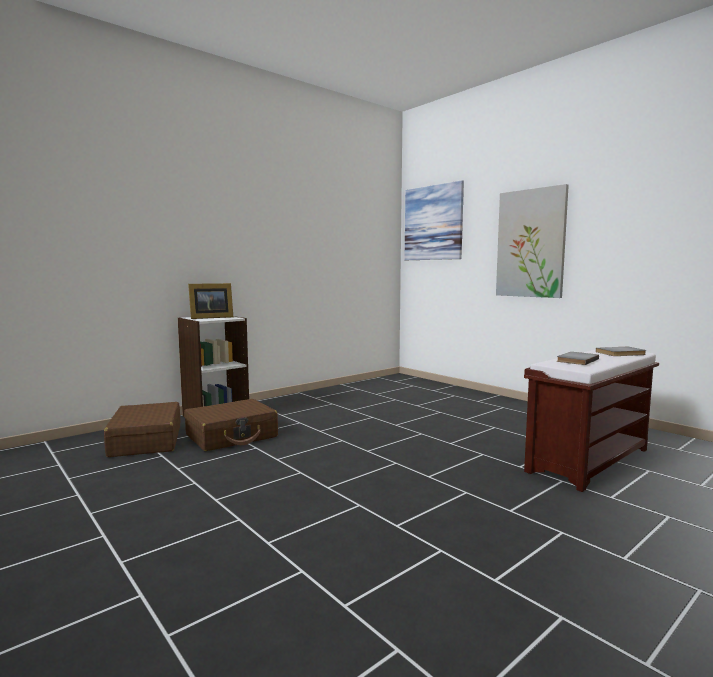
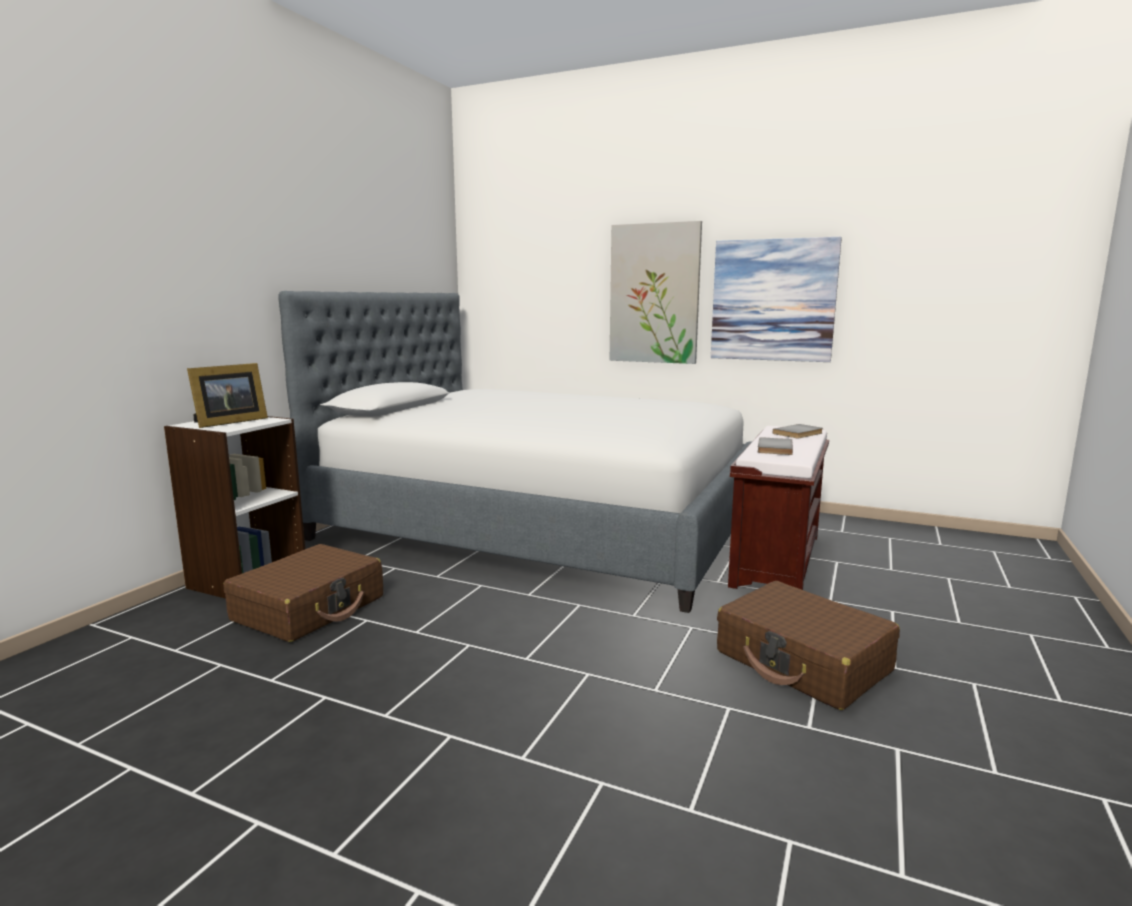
camera: 25 degrees left, 5 degrees up
(146, 441) = (163, 645): brown suitcase -> brown suitcase (803, 662)
(418, 411) = (541, 524): none -> bed
(433, 223) = (510, 258): picture -> picture (773, 300)

